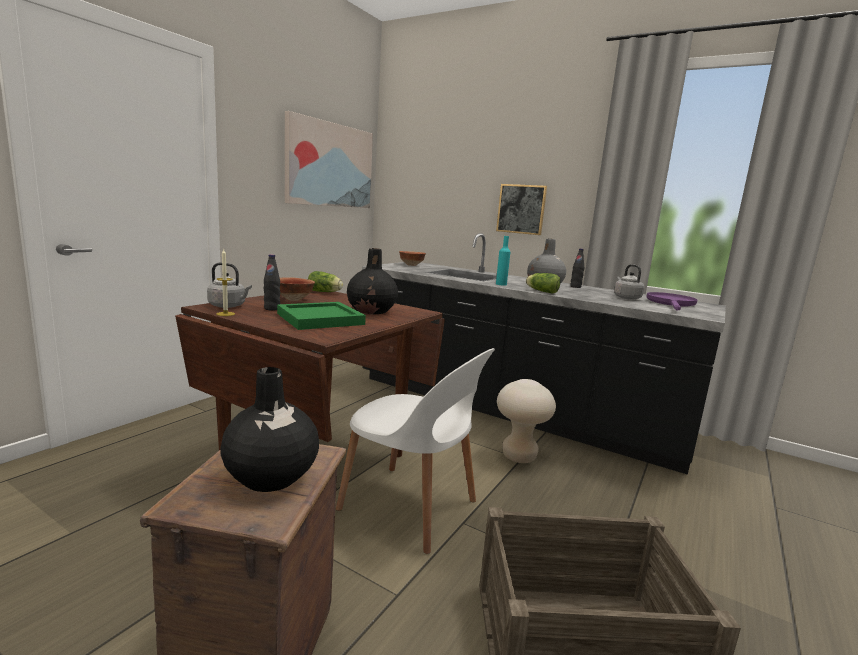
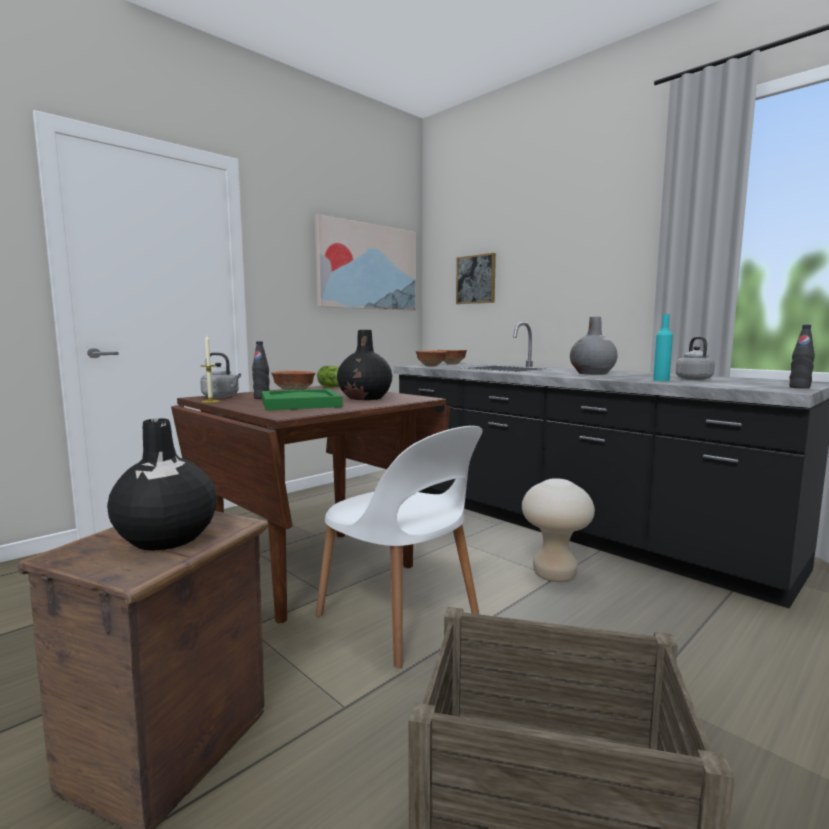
camera: 15 degrees right, 5 degrees down
(397, 268) = (431, 366): none -> bowl
(501, 284) = (537, 373): turquoise bottle -> turquoise bottle (661, 380)
(521, 209) = (574, 292): picture -> picture (476, 279)
(541, 291) = (581, 376): lettuce -> none
(575, 287) = (634, 373): black bottle -> black bottle (799, 387)
(671, 303) = (753, 382): purple frying pan -> none

